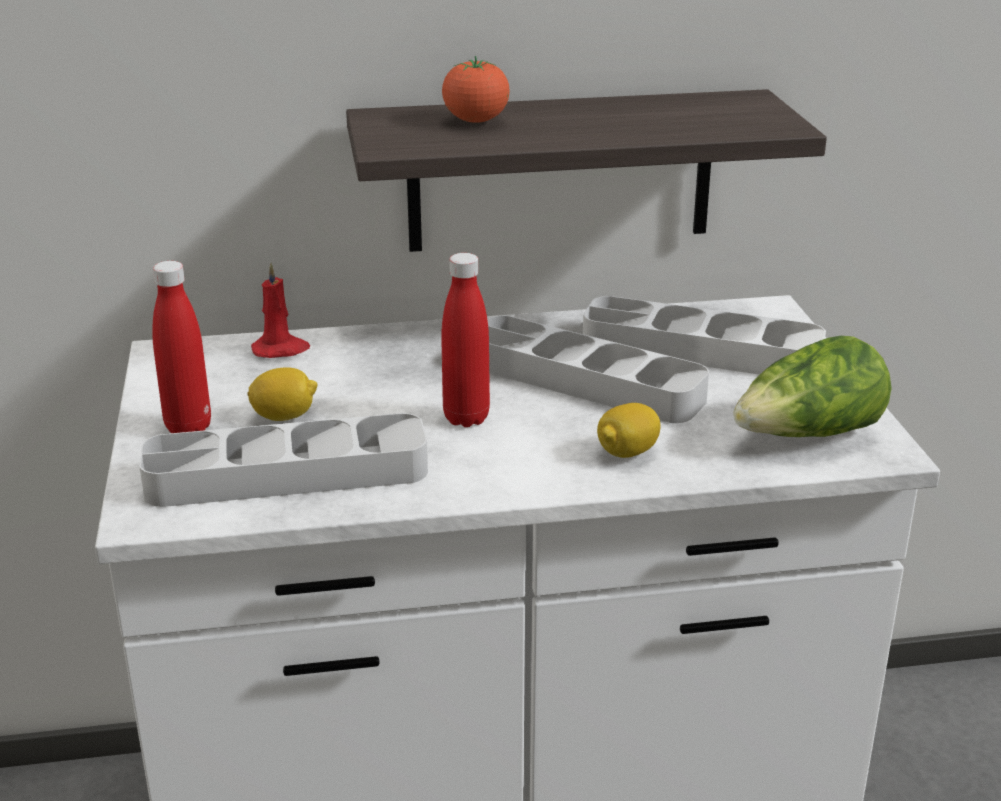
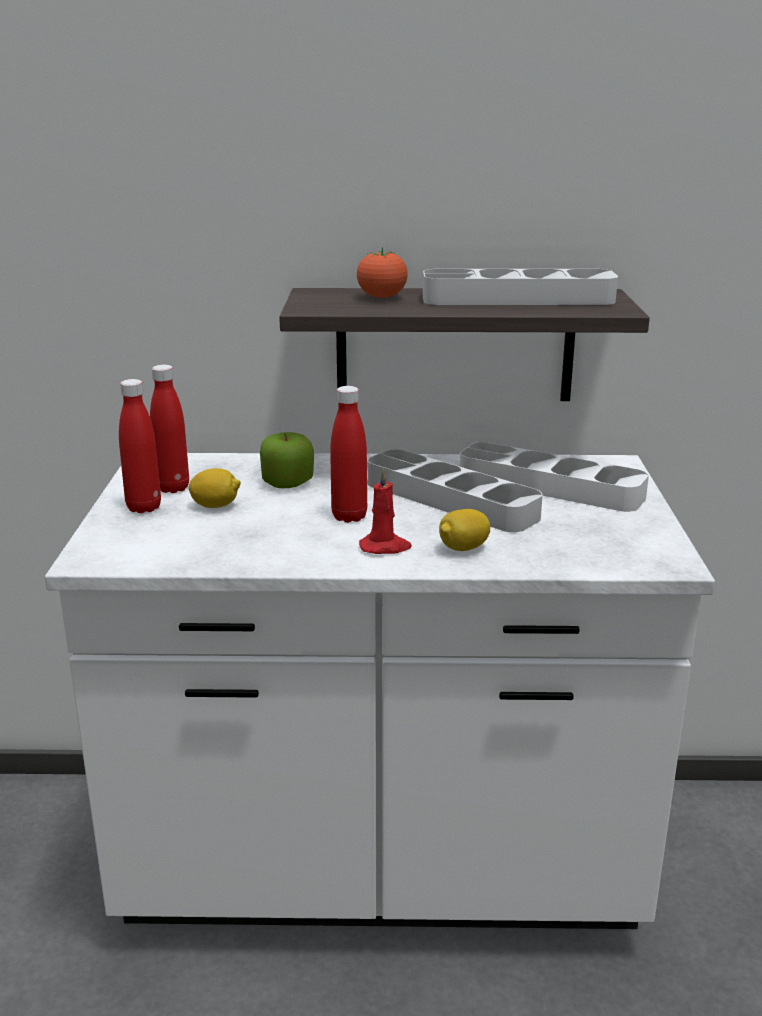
camera: 10 degrees right, 5 degrees down
(215, 393) = (172, 488): none -> red bottle
(281, 349) = (232, 464): red candle -> red candle (385, 547)
(287, 474) = (201, 542): grey tray -> grey tray (518, 299)
(366, 372) = (287, 483): none -> apple
(808, 435) = (614, 548): lettuce -> none

